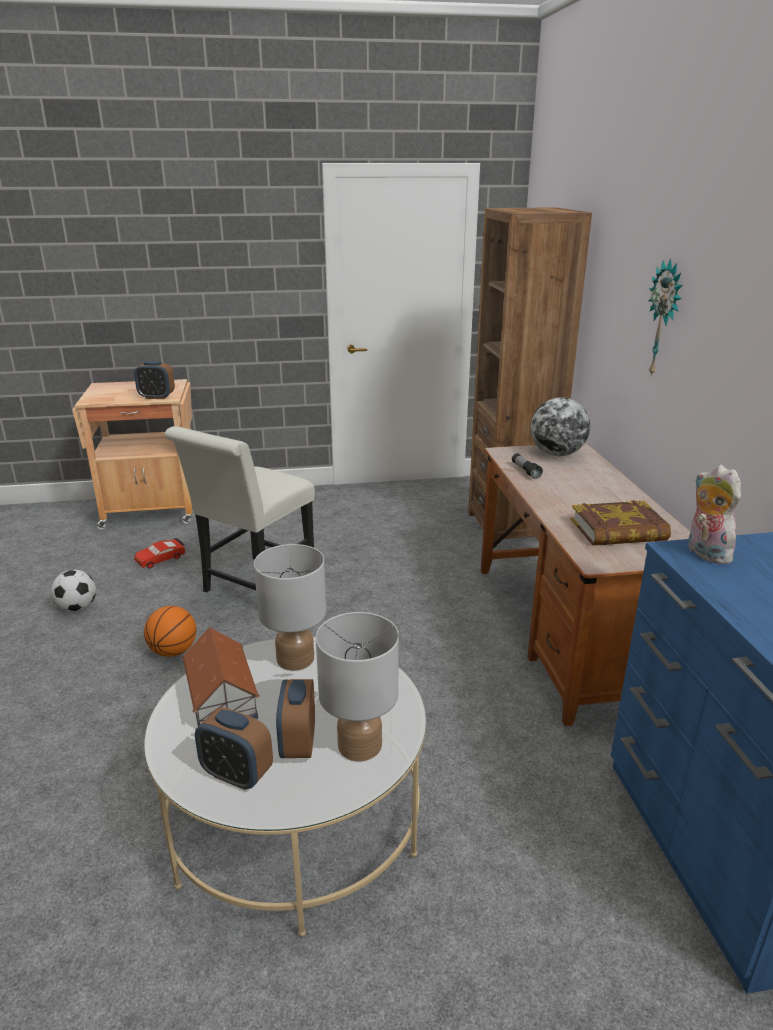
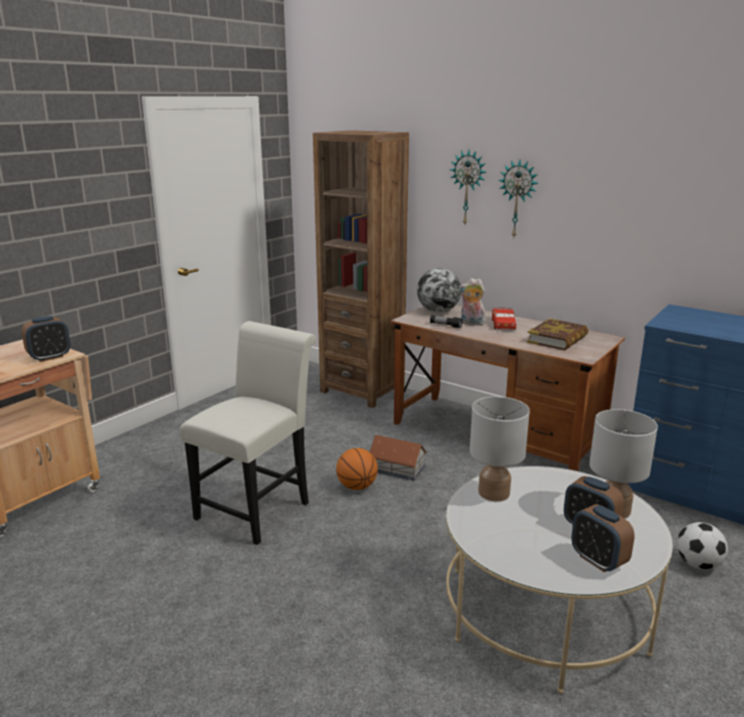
camera: 45 degrees left, 5 degrees down
(77, 608) = (120, 605): football -> football (697, 564)
(160, 559) = (126, 528): red toy car -> red toy car (503, 324)
(173, 651) = (281, 581): basketball -> basketball (357, 486)
(221, 698) = (505, 535): toy house -> toy house (397, 468)
(237, 774) = (598, 560): alarm clock -> alarm clock turned 75 degrees clockwise
(254, 587) = (258, 507): white chair -> white chair turned 135 degrees counterclockwise
(628, 295) = (468, 187): none -> wall clock
(704, 553) = (672, 321): plush toy -> plush toy (471, 323)

